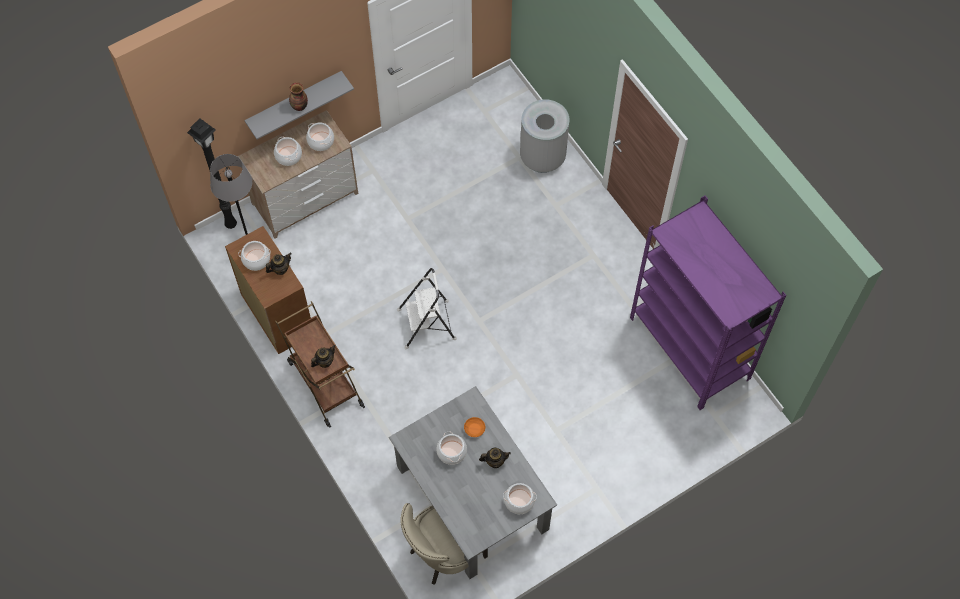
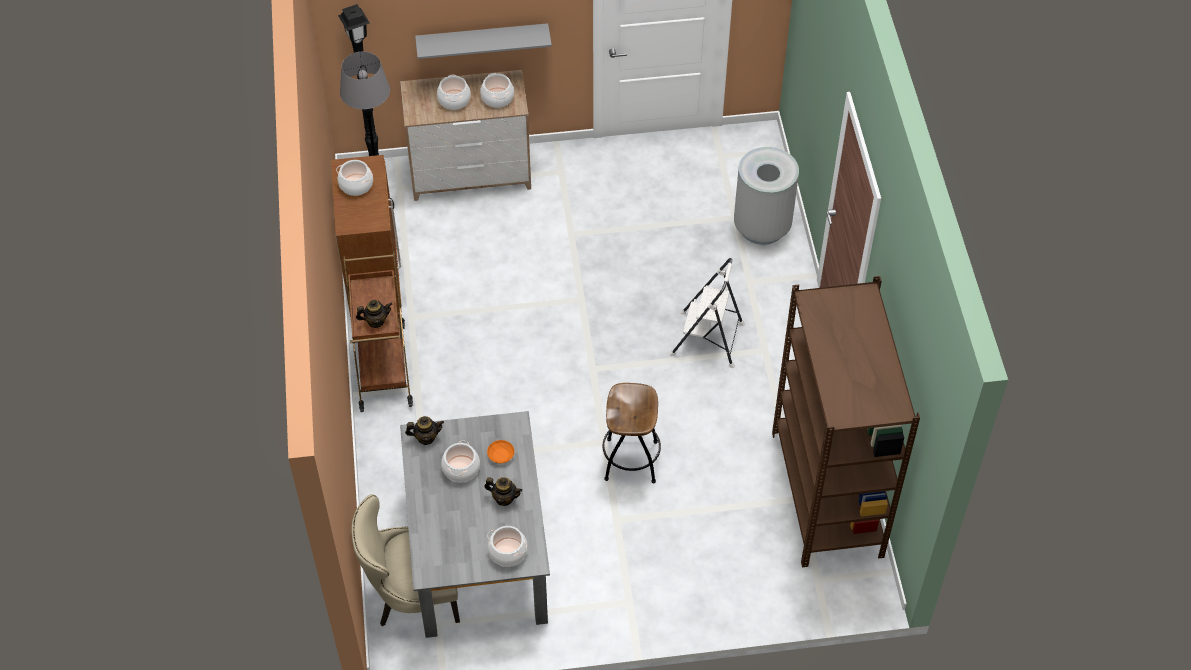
camera: 25 degrees right, 10 degrees down
(280, 269) = (376, 203): teapot -> teapot (426, 437)
(299, 106) = (481, 42): vase -> none
(428, 323) = (533, 349): white step ladder -> white step ladder (709, 339)
(543, 381) = (631, 460): none -> brown stool
(689, 348) = (826, 494): purple bookcase -> brown bookcase

